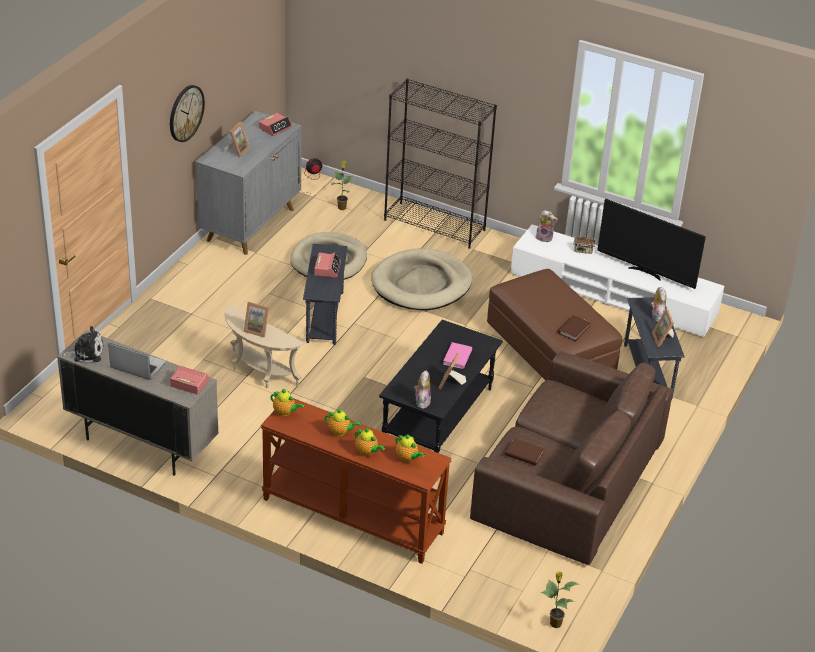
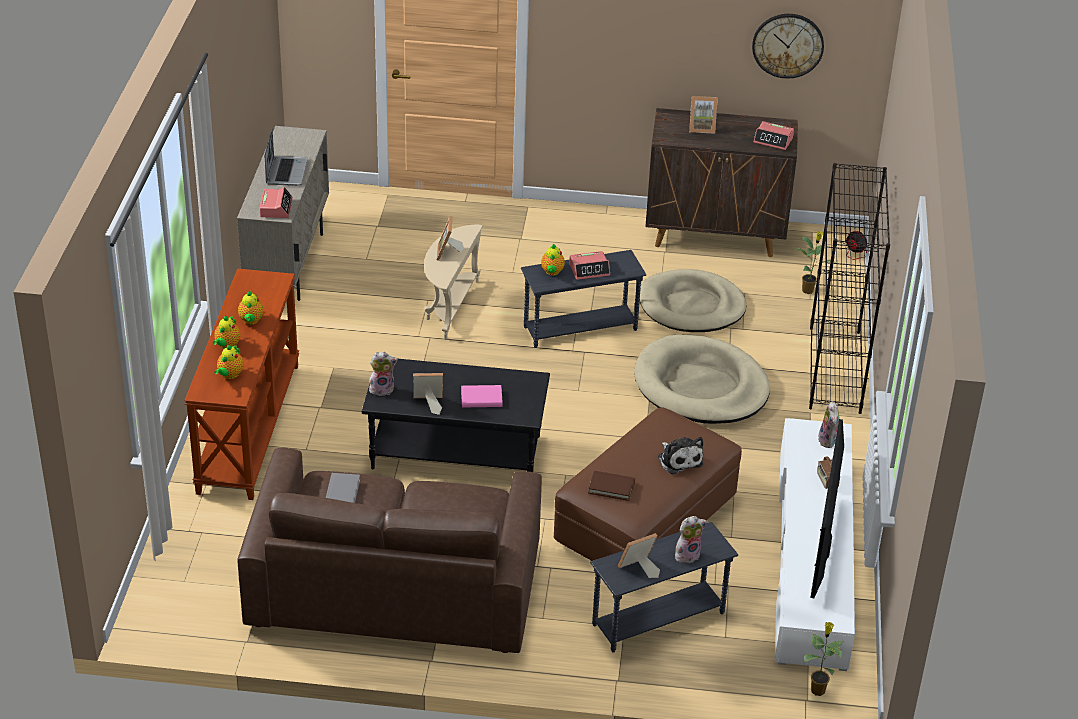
camera: 70 degrees right, 0 degrees up
(86, 353) = (289, 139): plush toy -> plush toy (679, 459)
(186, 113) = (651, 41): wall clock -> wall clock (788, 45)
(251, 224) = (716, 235): grey cabinet -> brown cabinet
(285, 412) = (265, 278): teapot -> teapot (552, 272)
(524, 454) = (342, 492): brown book -> grey book
(554, 623) = (141, 617): potted plant -> potted plant (818, 689)

